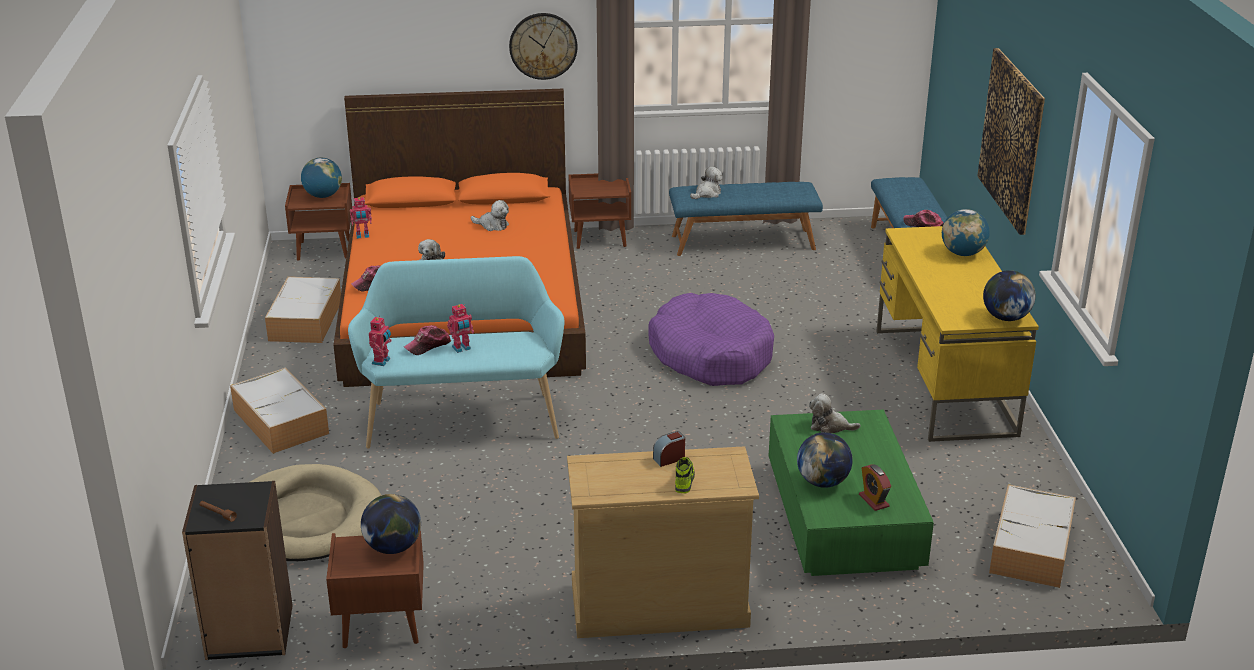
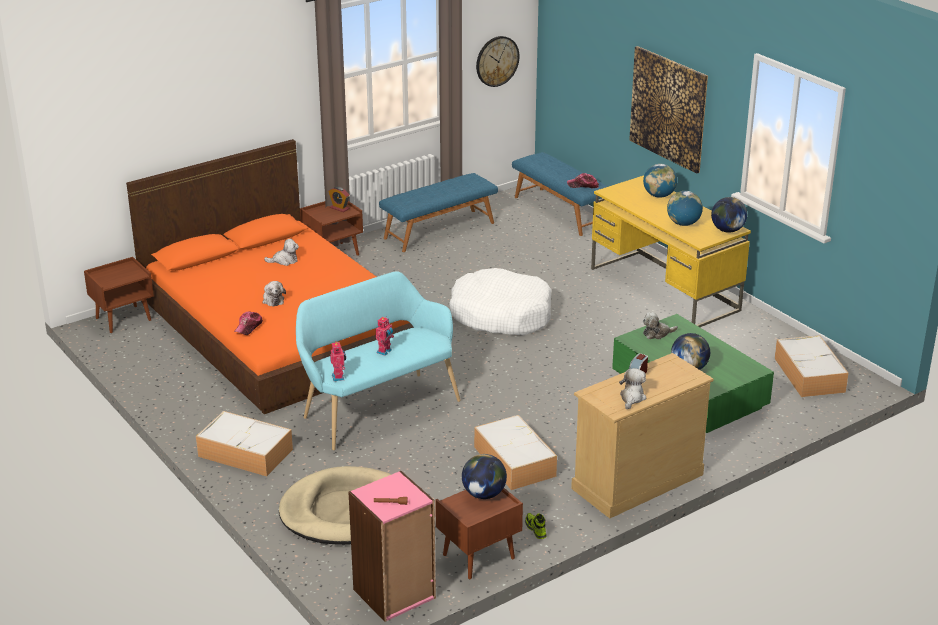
camera: 30 degrees left, 0 degrees up
(249, 632) = (394, 594): black bookcase -> pink bookcase
(305, 320) = (174, 375): storage box -> storage box (513, 461)
(323, 196) = (121, 272): globe -> globe (683, 224)
(362, 236) = (192, 294): toy robot -> none
(428, 345) = (358, 357): cap -> none
(543, 46) = (275, 107): wall clock -> wall clock (497, 61)
(683, 480) = (661, 384): shoe -> shoe (535, 529)
(707, 193) = (414, 198): plush toy -> plush toy (632, 398)
(711, 355) = (501, 315): purple dog bed -> white dog bed
(873, 501) = (729, 370): alarm clock -> alarm clock (339, 208)

